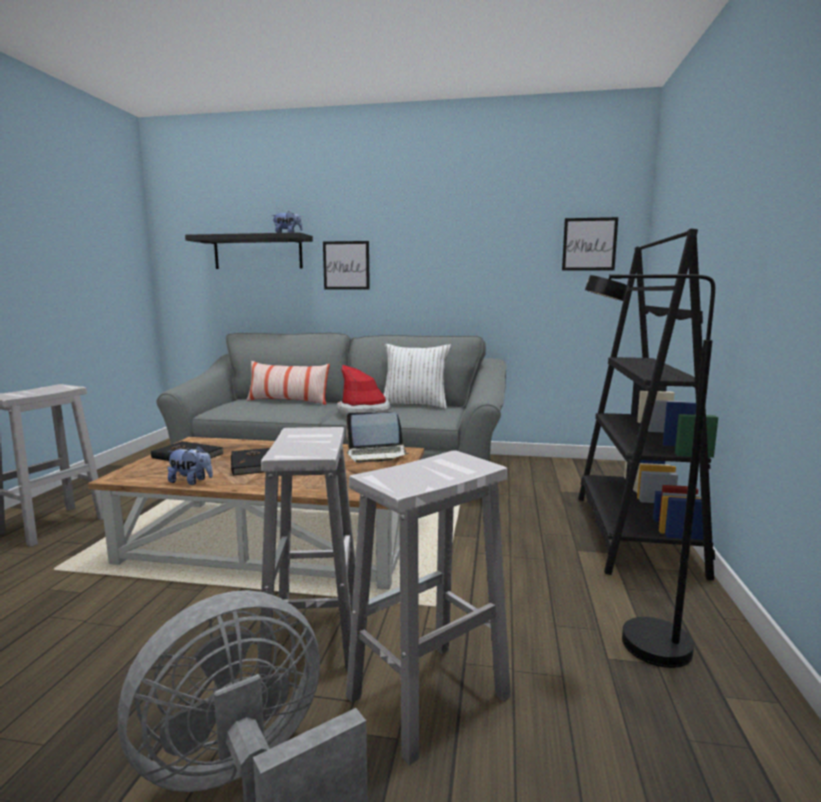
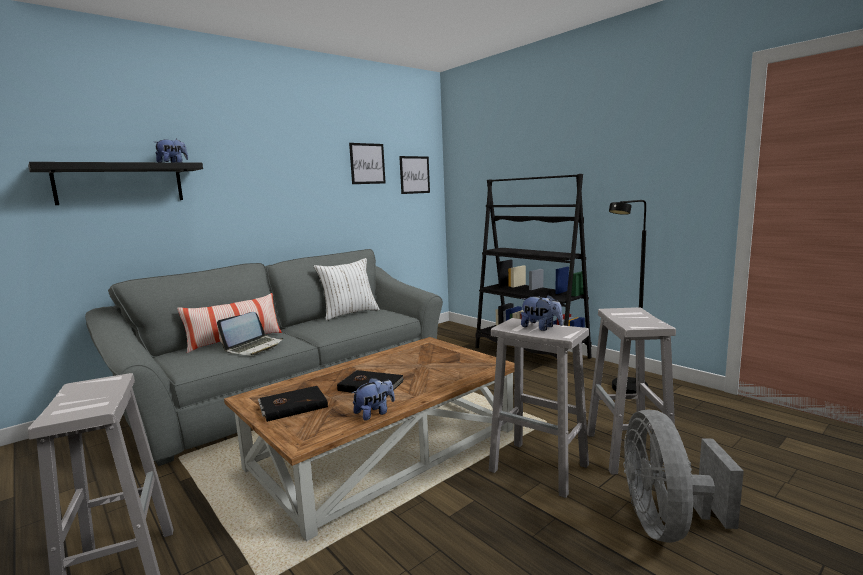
camera: 50 degrees left, 0 degrees up
(312, 442) = (541, 328): none -> plush toy
(346, 265) = (232, 195): picture -> picture (367, 163)
(364, 412) = (334, 327): hat -> none
(377, 454) = (420, 349): laptop -> laptop (254, 347)

